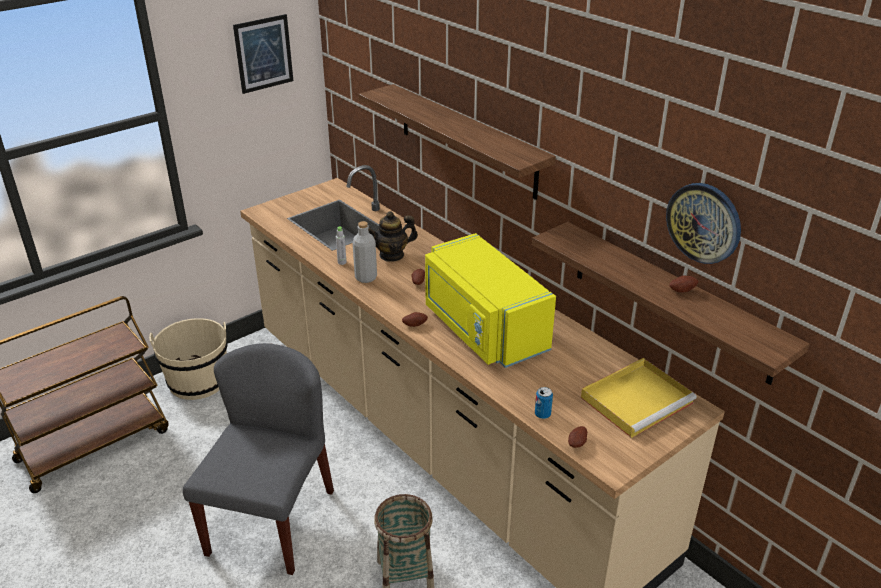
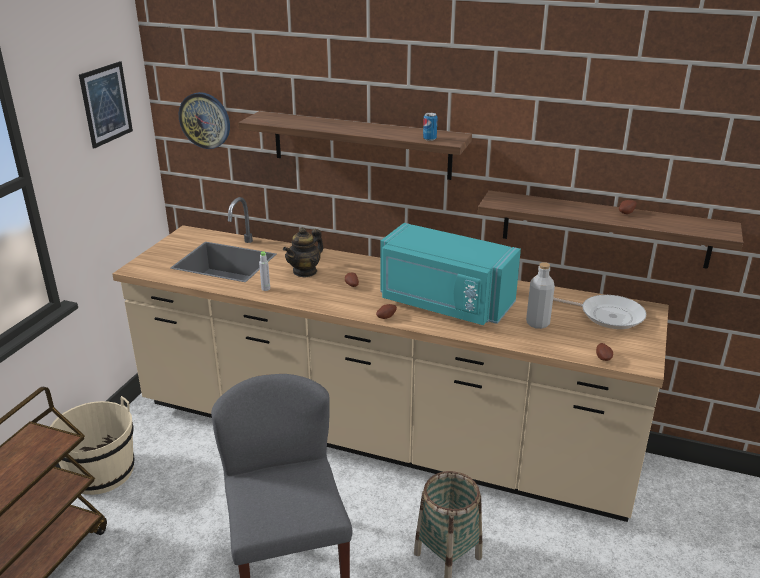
camera: 30 degrees left, 5 degrees down
(366, 278) = (302, 294): grey bottle -> grey bottle (537, 323)
(482, 329) = (444, 304): yellow microwave -> turquoise microwave
(542, 414) = (557, 347): can -> can (429, 139)
(637, 399) = (608, 315): yellow tray -> frying pan
(704, 222) = (635, 152): wall clock -> wall clock (205, 120)

